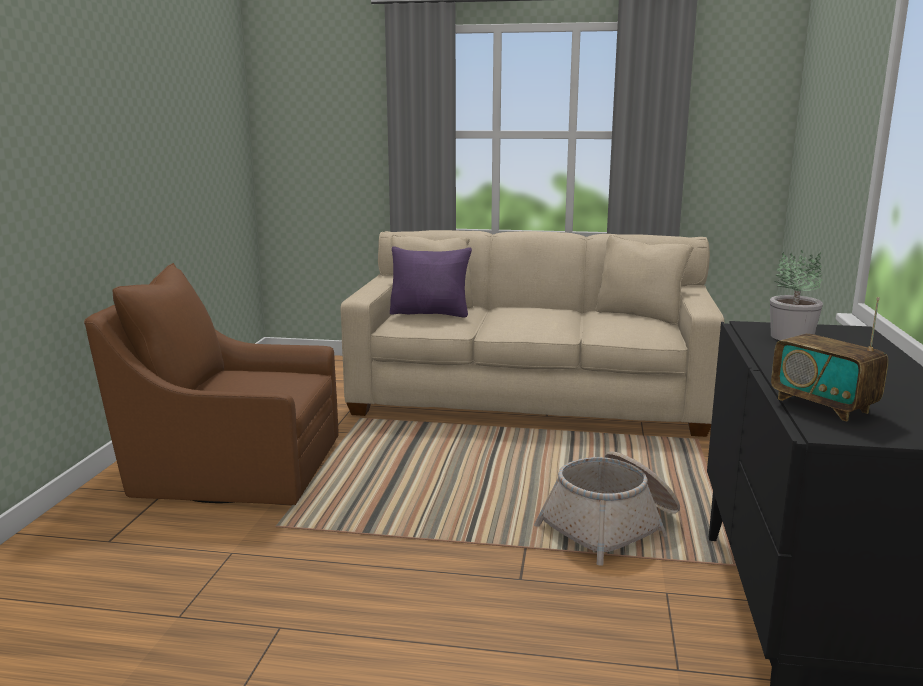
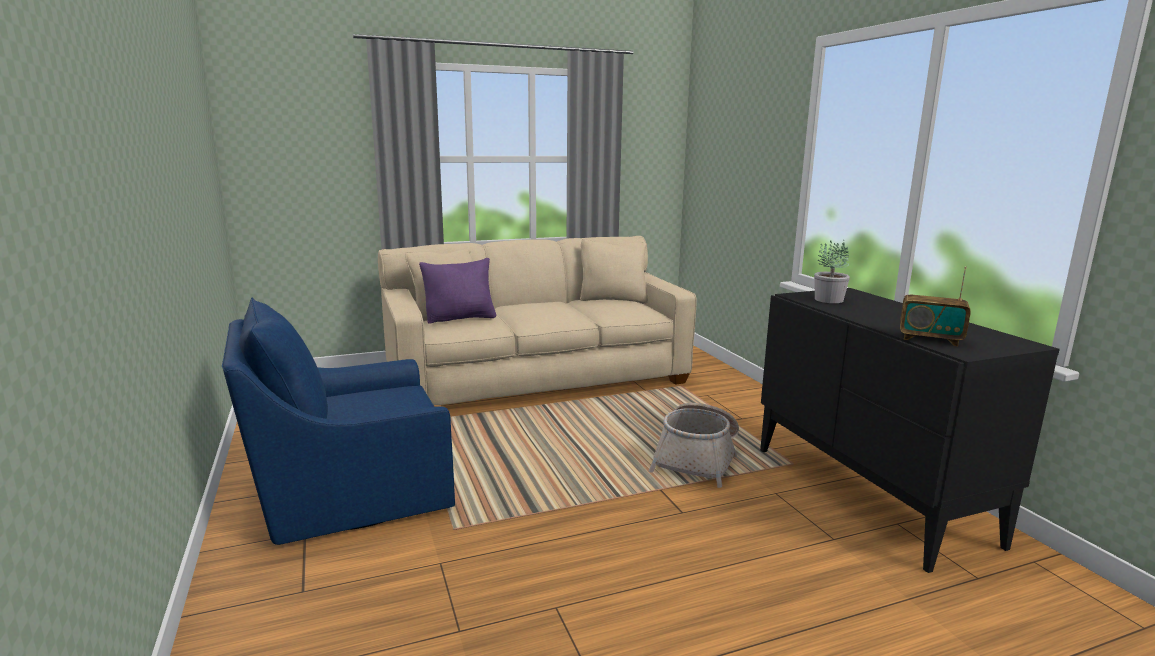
camera: 30 degrees left, 0 degrees up
(231, 468) = (348, 492): brown armchair -> blue armchair

